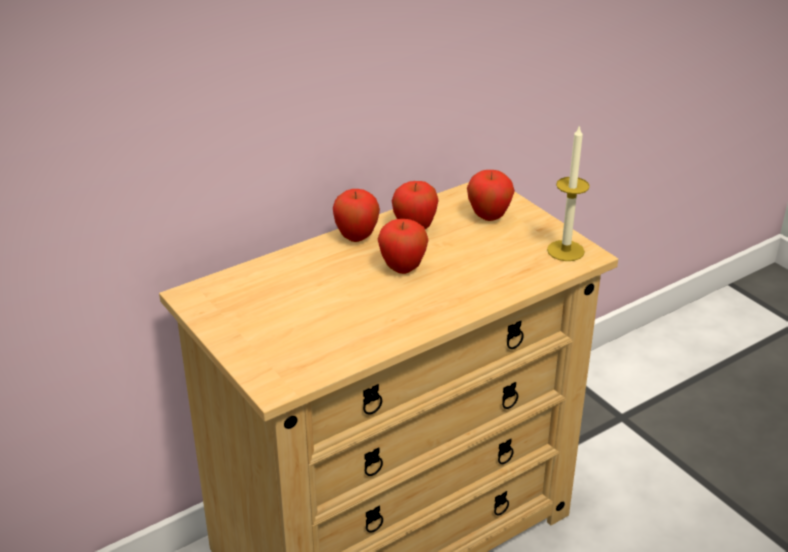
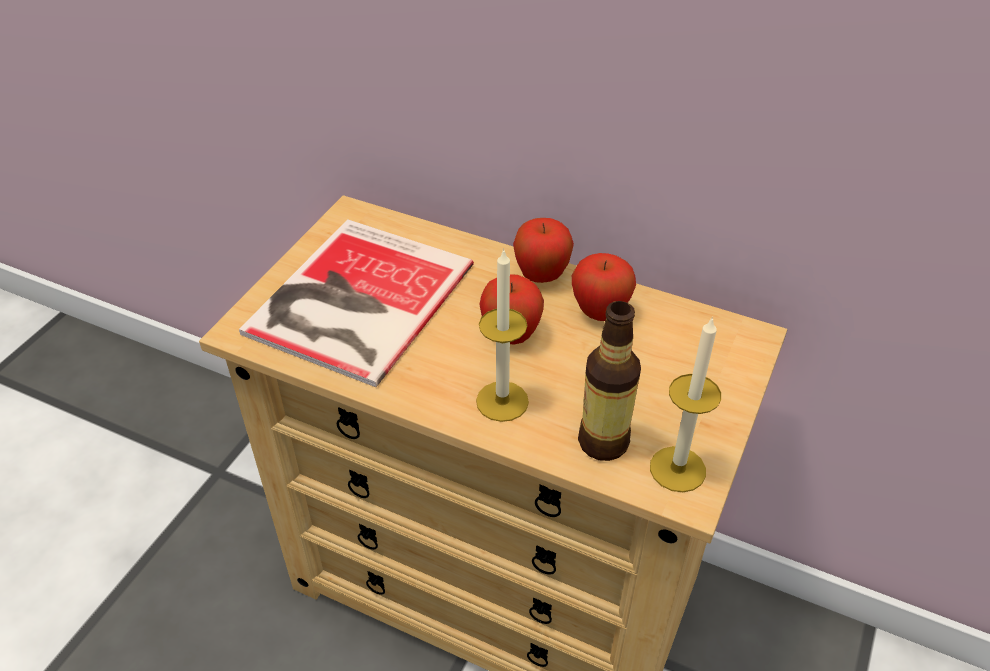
camera: 60 degrees right, 10 degrees up
(298, 323) = (354, 301): none -> book
(459, 292) = (502, 401): none -> candle
(489, 217) = (685, 366): apple -> none
(525, 267) = (603, 442): none -> bottle

